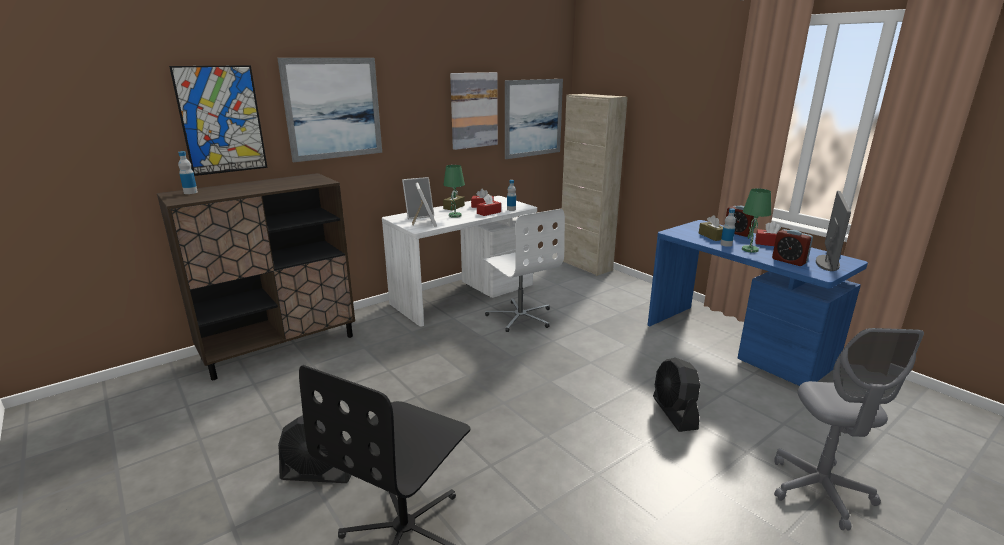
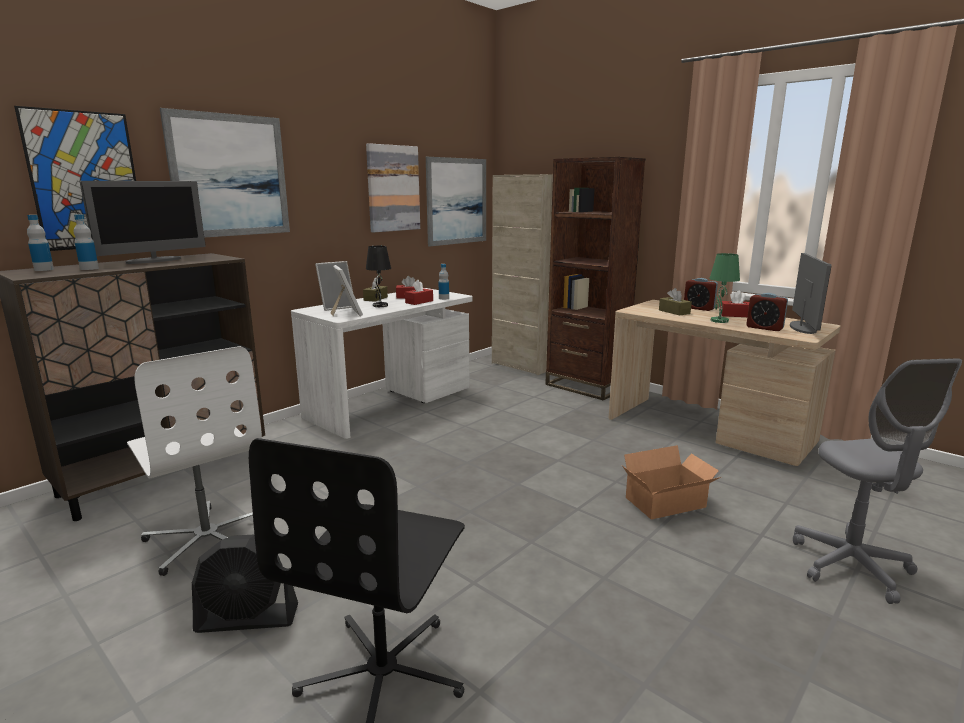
camera: 10 degrees left, 5 degrees down
(271, 183) = (154, 260): none -> monitor
(455, 215) = (380, 305): green table lamp -> black table lamp
(520, 317) = (464, 420): white office chair -> white office chair (208, 537)
(637, 290) = (586, 386): none -> brown bookcase
(674, 413) = (668, 503): black fan -> cardboard box
(726, 244) = (692, 317): bottle -> bottle (89, 268)
(736, 344) = (708, 430): blue desk -> beige desk

